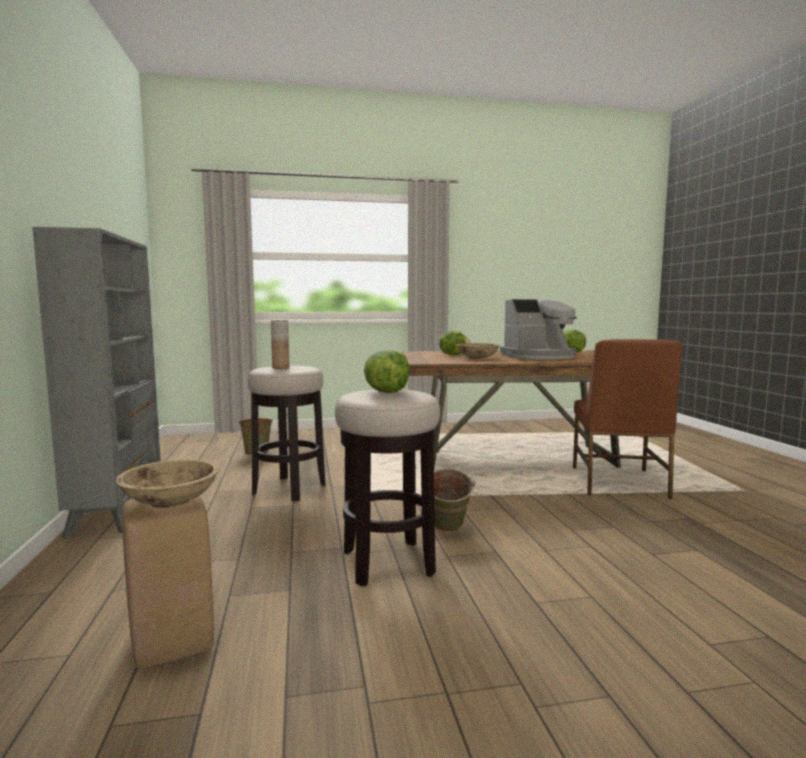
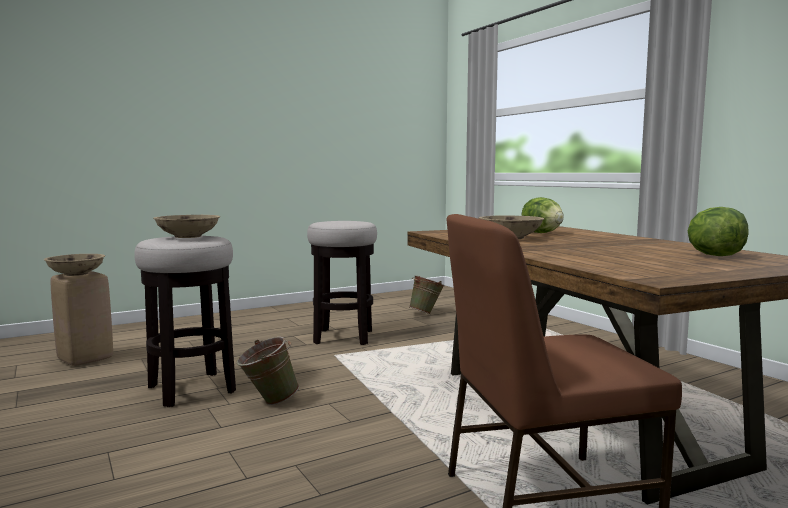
camera: 70 degrees right, 0 degrees up
(119, 508) = (275, 311): grey bookcase -> none
(280, 368) = (332, 221): brown vase -> none
(387, 392) = (188, 236): lettuce -> beige bowl
(539, 356) = (604, 248): coffee machine -> none

